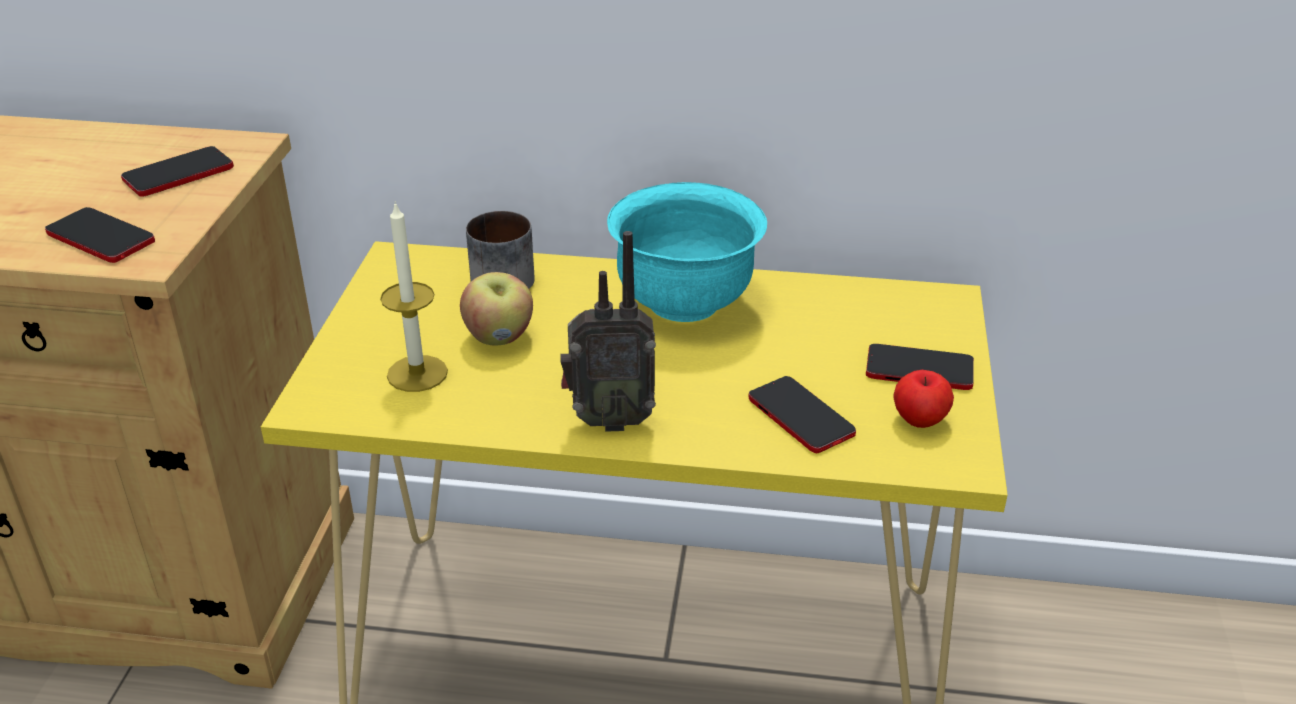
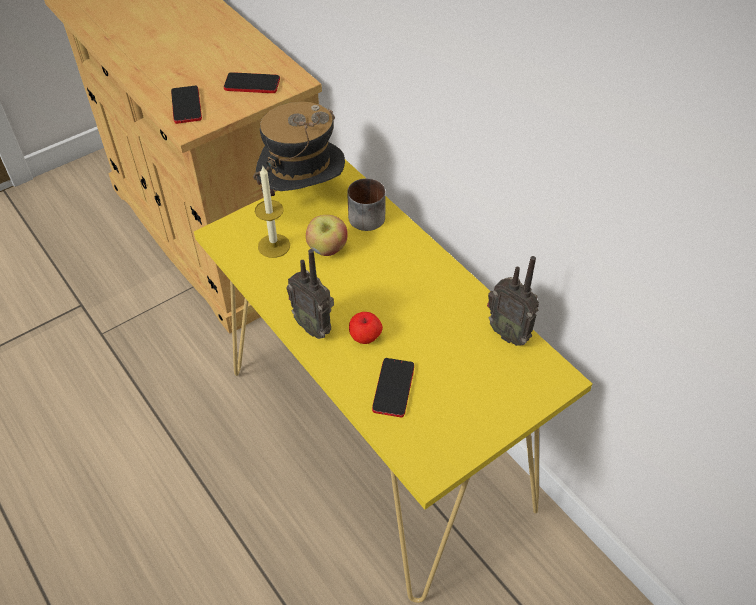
camera: 45 degrees right, 15 degrees up
(381, 305) = (303, 198): none -> hat
(685, 303) = (428, 287): turquoise bowl -> none
(836, 292) = (509, 333): none -> radio
(919, 369) = (484, 407): phone -> none
(920, 419) = (443, 433): apple -> apple (365, 337)

